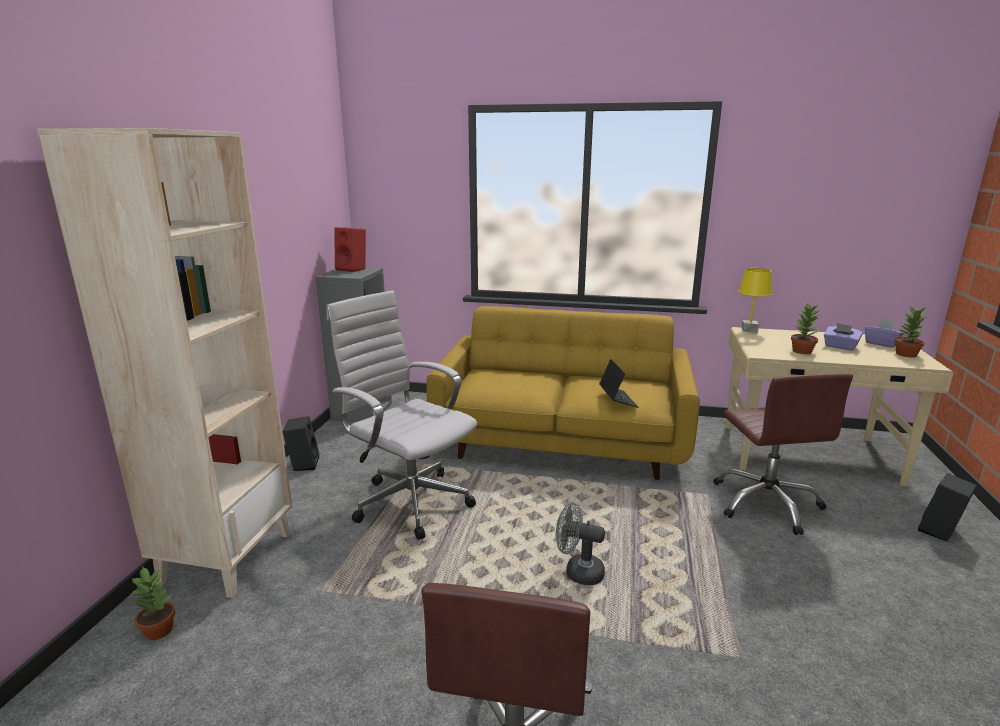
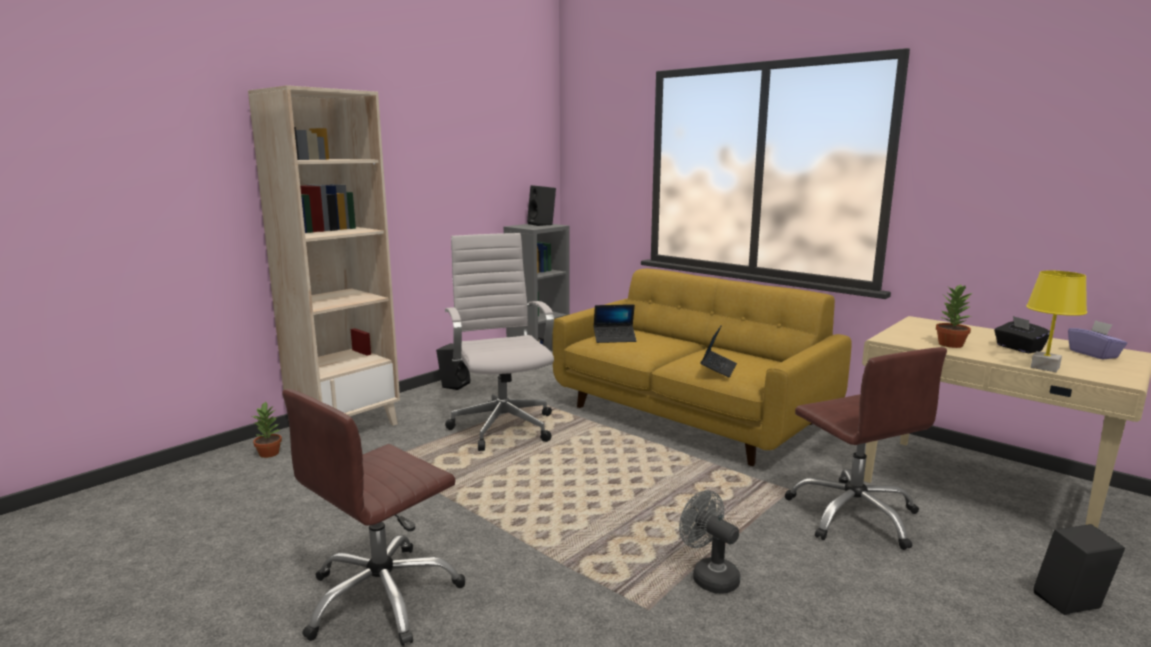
camera: 30 degrees right, 5 degrees down
(353, 269) = (542, 224): red speaker -> black speaker
(490, 384) = (614, 338): none -> laptop
(578, 571) = (579, 507): grey fan -> grey fan (709, 576)
(749, 330) = (924, 320): yellow table lamp -> yellow table lamp (1045, 367)
(766, 503) = (853, 515): brown office chair -> brown office chair turned 45 degrees counterclockwise
(840, 347) = (1018, 348): purple tissue box -> black tissue box
(906, 354) = (1107, 367): potted plant -> none

